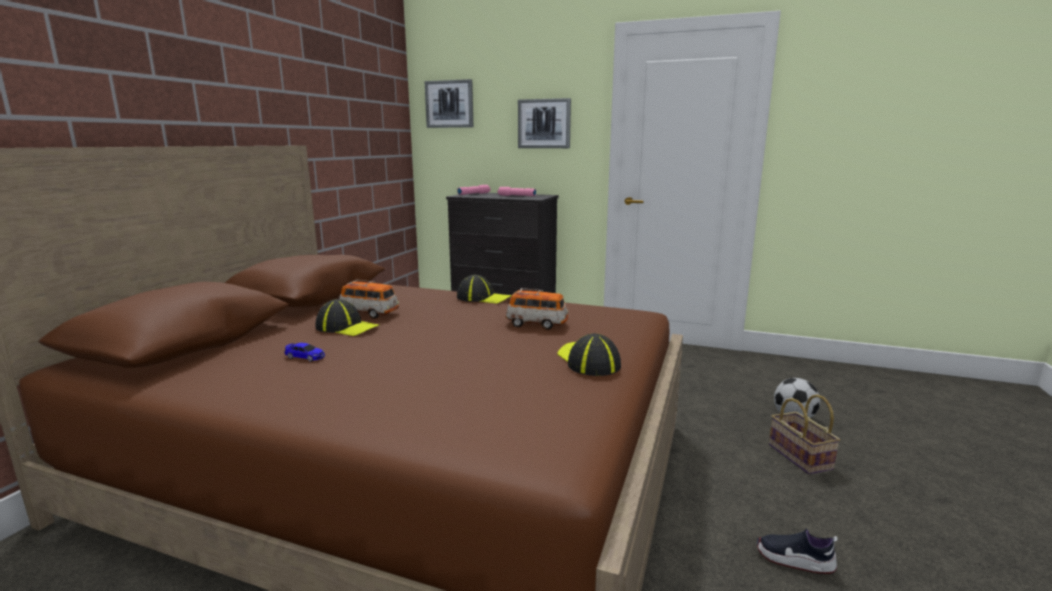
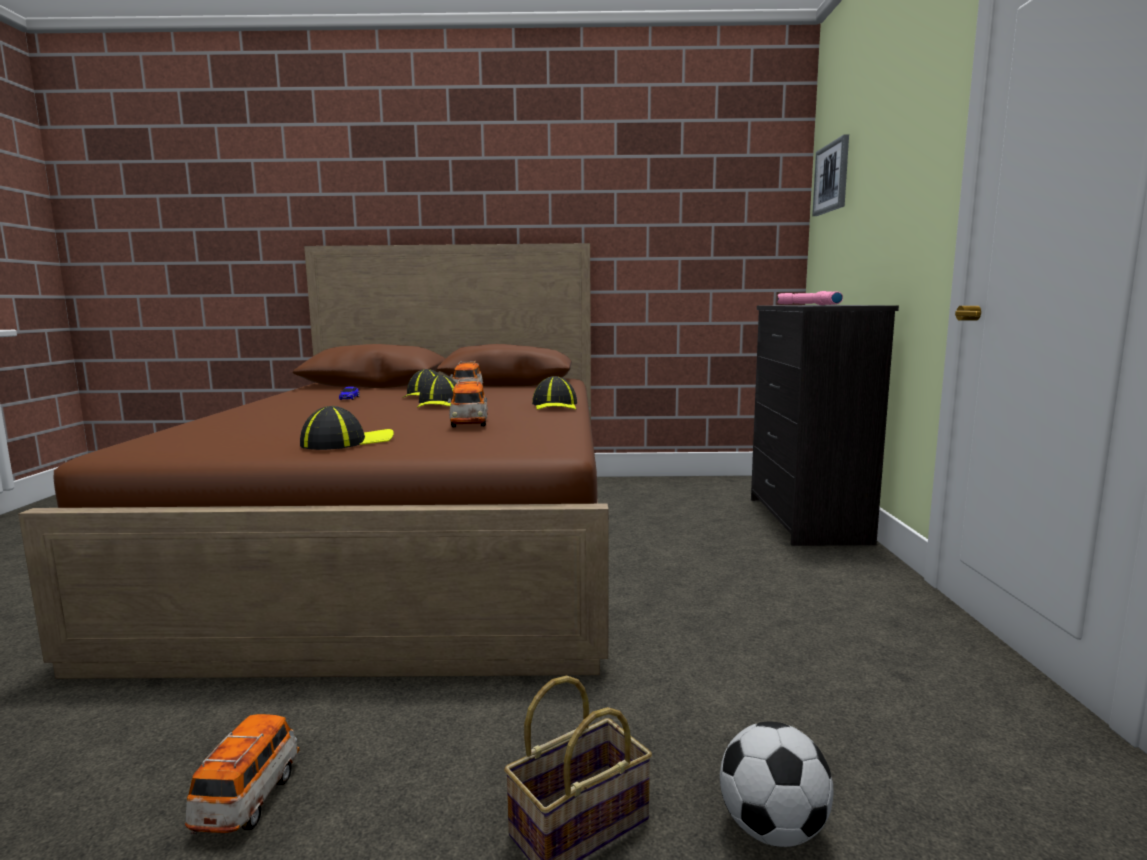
camera: 70 degrees right, 5 degrees down
(418, 326) = (440, 404): none -> cap
(544, 123) = (898, 182): picture -> none
(794, 560) = (248, 798): shoe -> toy car

